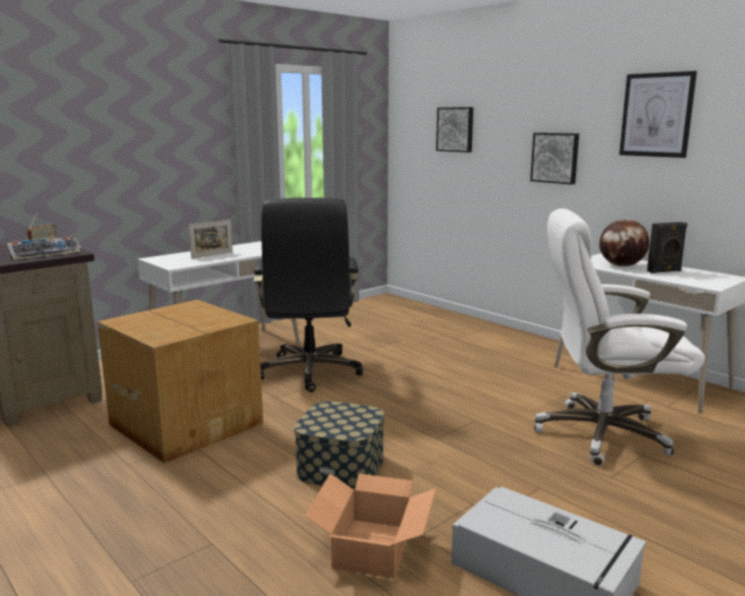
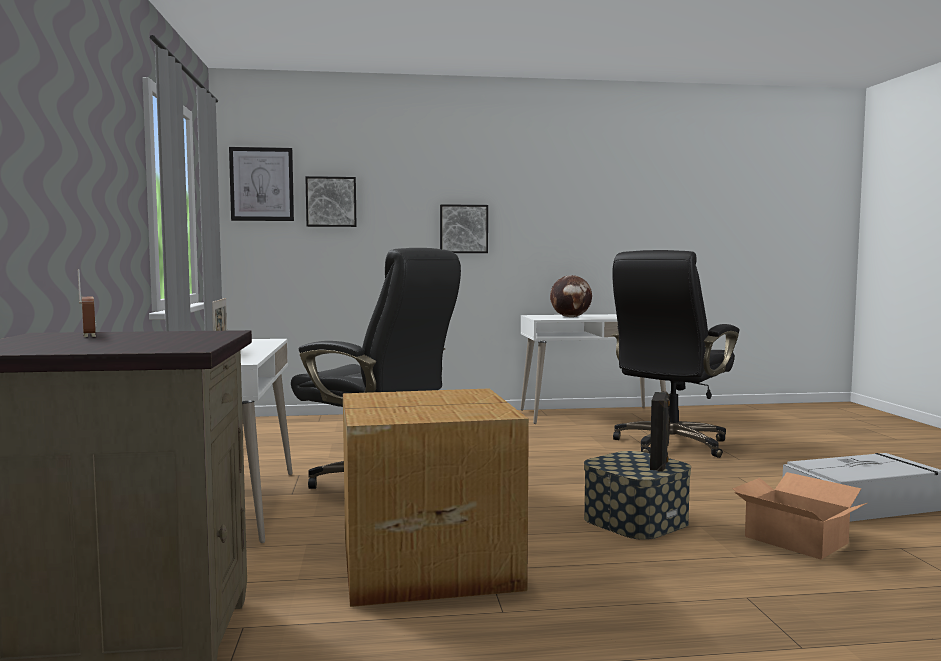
camera: 55 degrees left, 10 degrees down
(46, 253) = (178, 336): keyboard -> none
(605, 434) = (672, 444): white office chair -> black office chair
(656, 115) = (558, 189): picture -> picture (262, 184)
(665, 271) = (603, 316): black speaker -> black speaker (659, 464)

